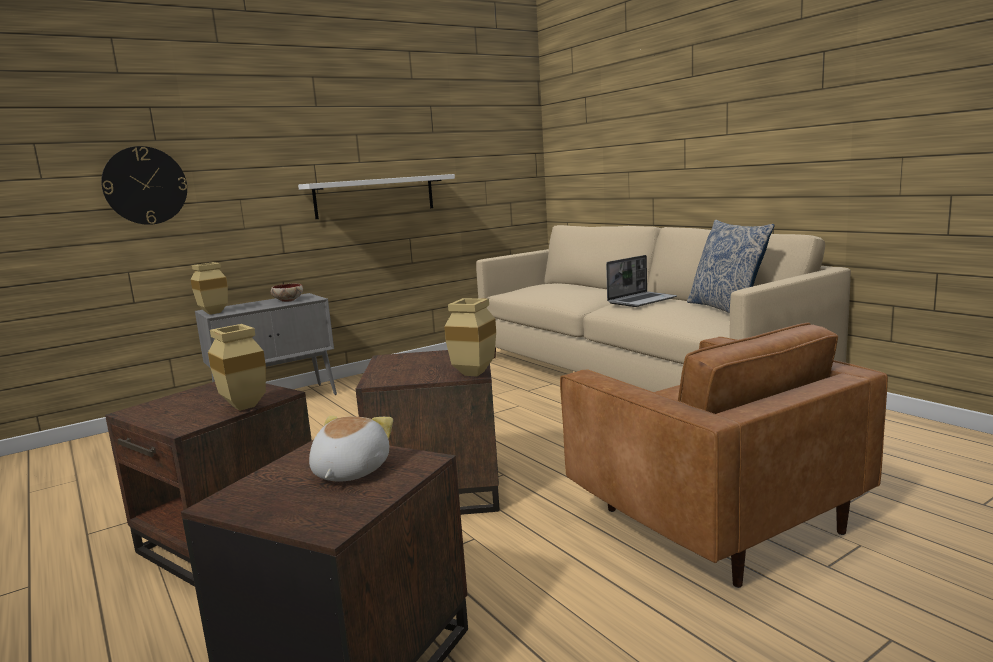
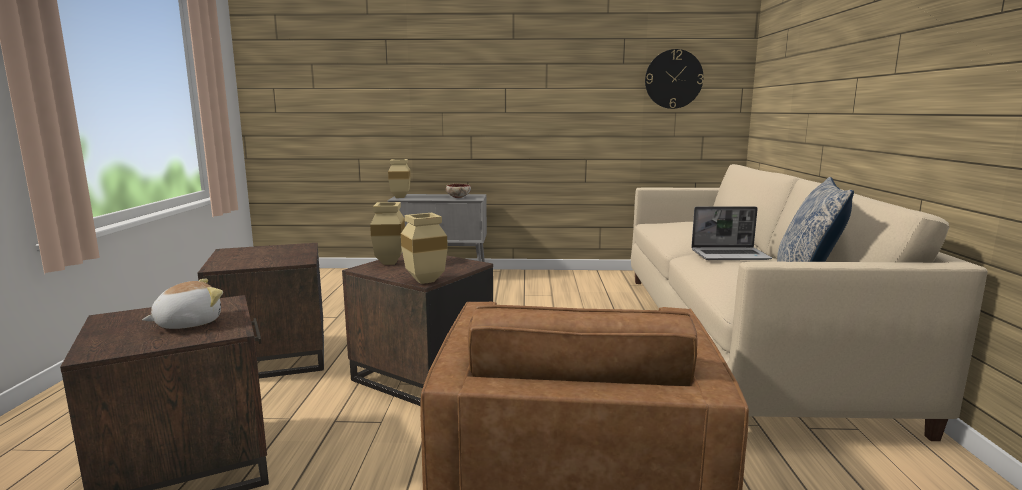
camera: 35 degrees right, 0 degrees up
(145, 185) = (375, 97): wall clock -> wall clock (673, 79)
(241, 406) = (267, 263): beige vase -> beige vase (388, 262)
(375, 196) = (556, 119): white shelf -> none

